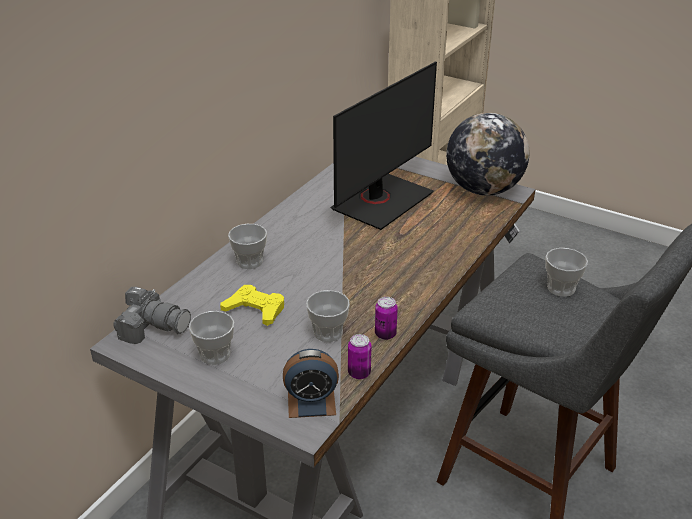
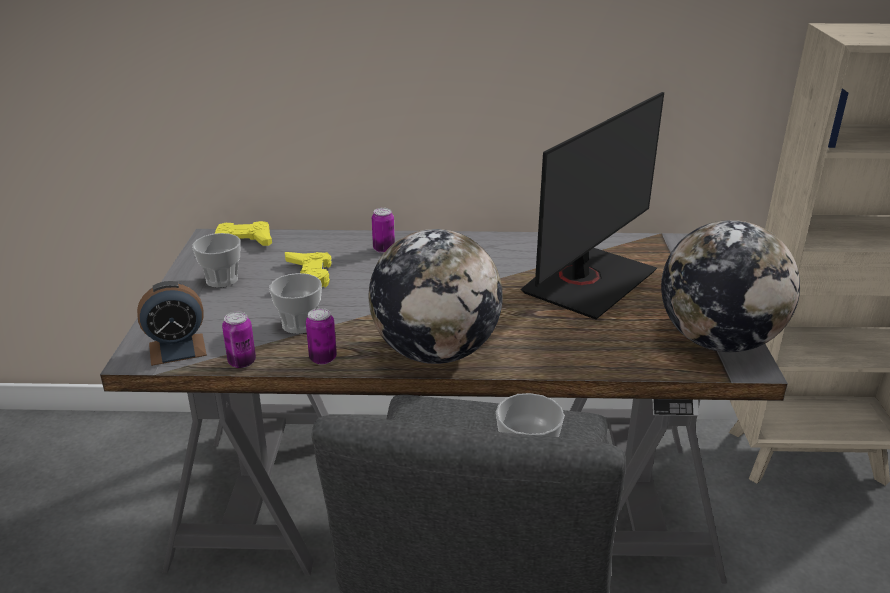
camera: 60 degrees right, 5 degrees down
(153, 327) = (242, 241): camera -> yellow game controller
(249, 262) = (384, 249): cup -> can
(311, 403) = (177, 349): alarm clock -> alarm clock turned 75 degrees counterclockwise
(381, 201) = (587, 282): monitor -> monitor turned 60 degrees counterclockwise
(416, 285) = (436, 352): none -> globe

